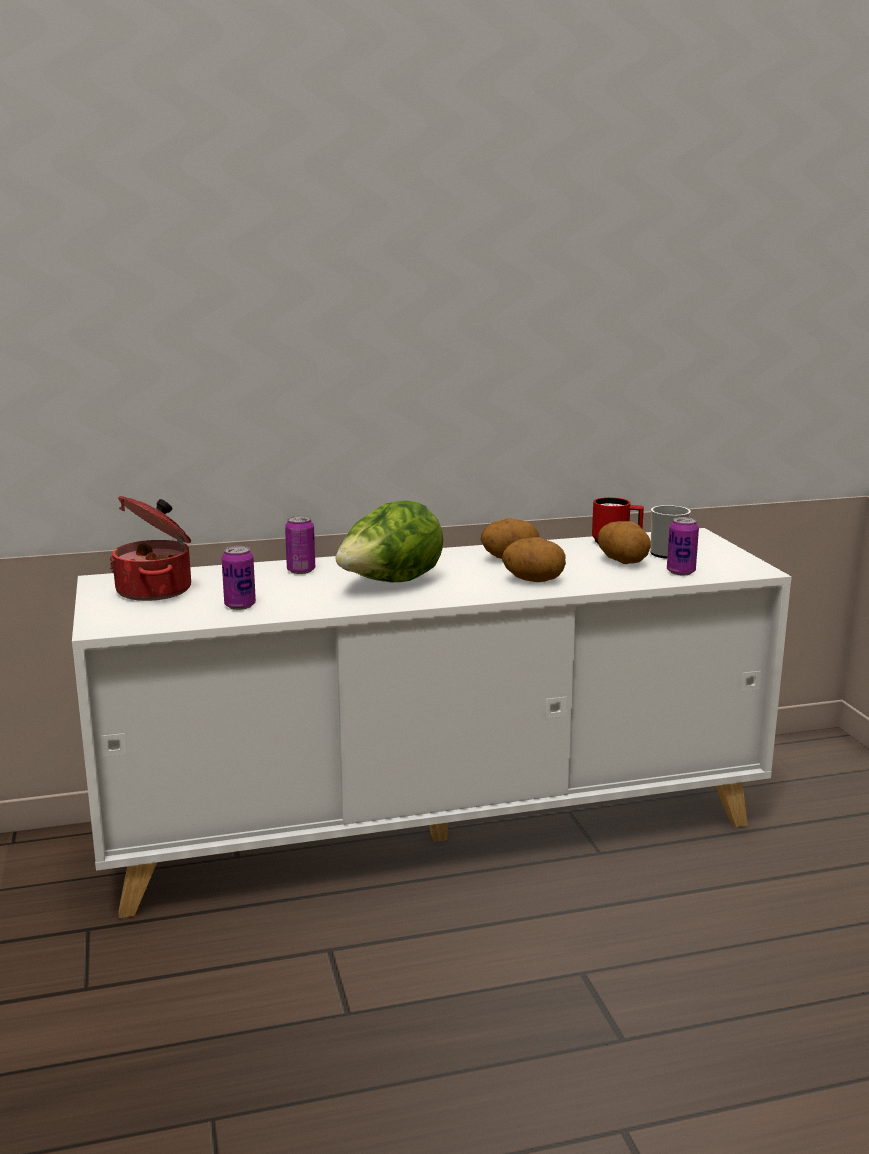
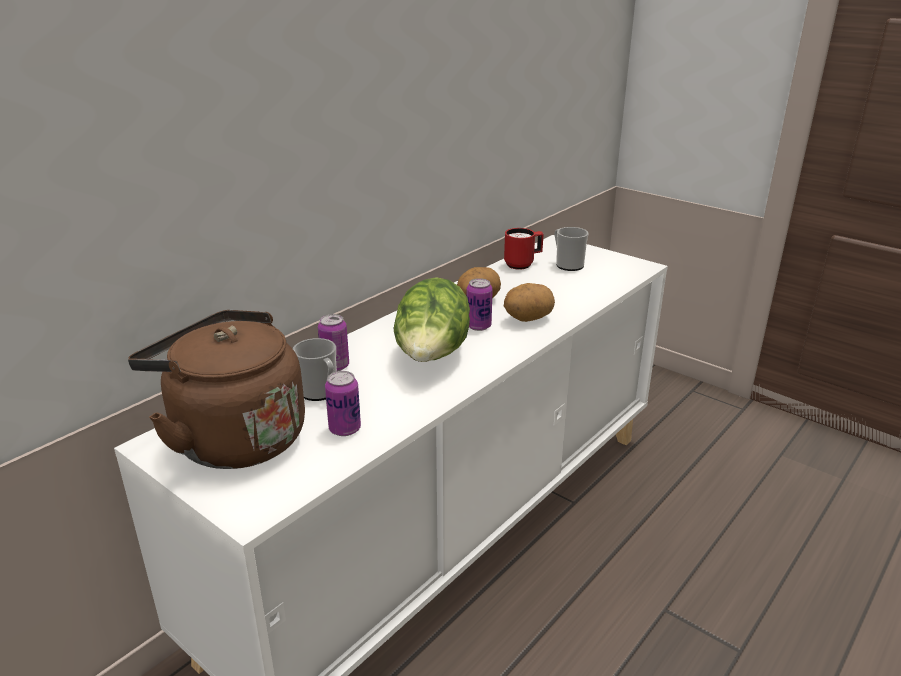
camera: 35 degrees left, 10 degrees up
(156, 590) = (233, 438): cooking pot -> brown kettle
(261, 582) = (321, 393): none -> mug
(623, 562) = (556, 282): potato -> none
(681, 572) = (604, 281): can -> can (478, 326)

